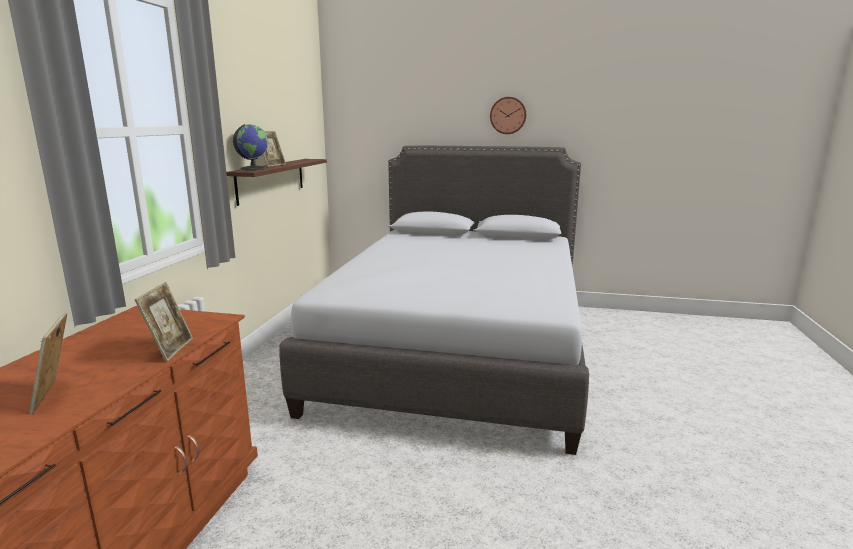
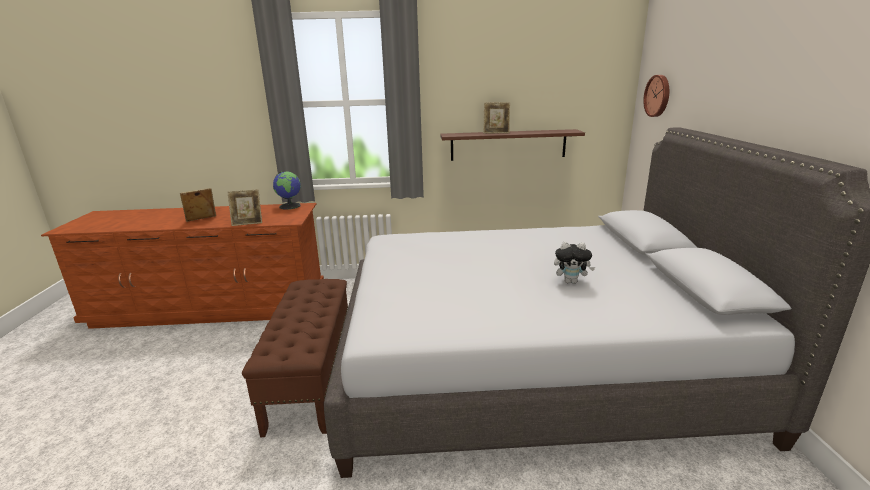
camera: 75 degrees right, 5 degrees up
(253, 169) = (462, 134): globe -> globe (290, 206)
(412, 469) = (312, 378): none -> brown bench
(489, 255) = (571, 282): none -> plush toy
(508, 115) = (796, 96): wall clock -> wall clock (658, 96)

